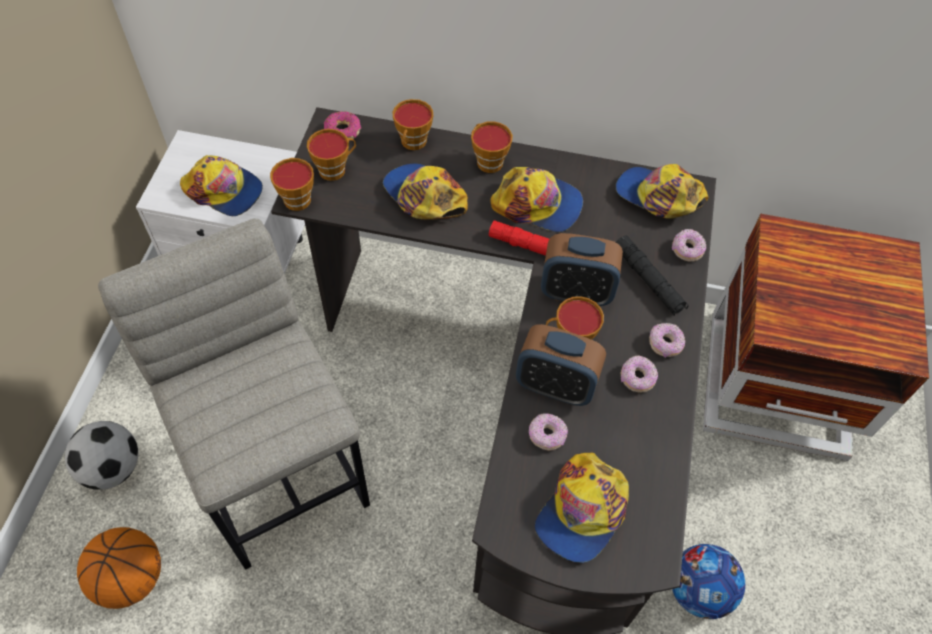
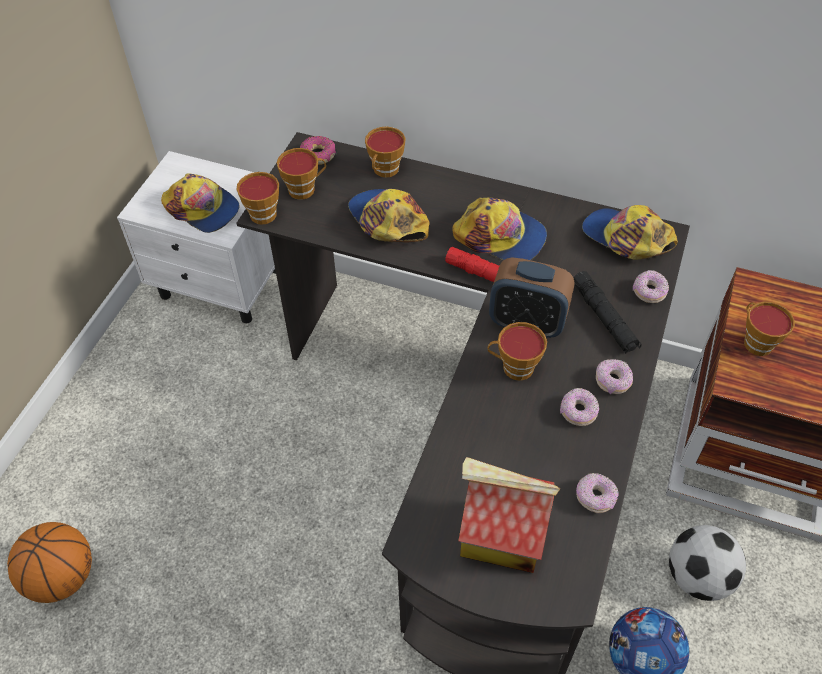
camera: 10 degrees right, 5 degrees down
(112, 468) = (63, 469): football -> football (697, 576)
(277, 470) = (221, 488): grey chair -> none
(487, 161) = (456, 192): cup -> cup (755, 341)
(547, 435) = (475, 459): donut -> donut (595, 497)
(555, 385) = (491, 411): alarm clock -> none
(581, 511) = (500, 537): cap -> toy house

